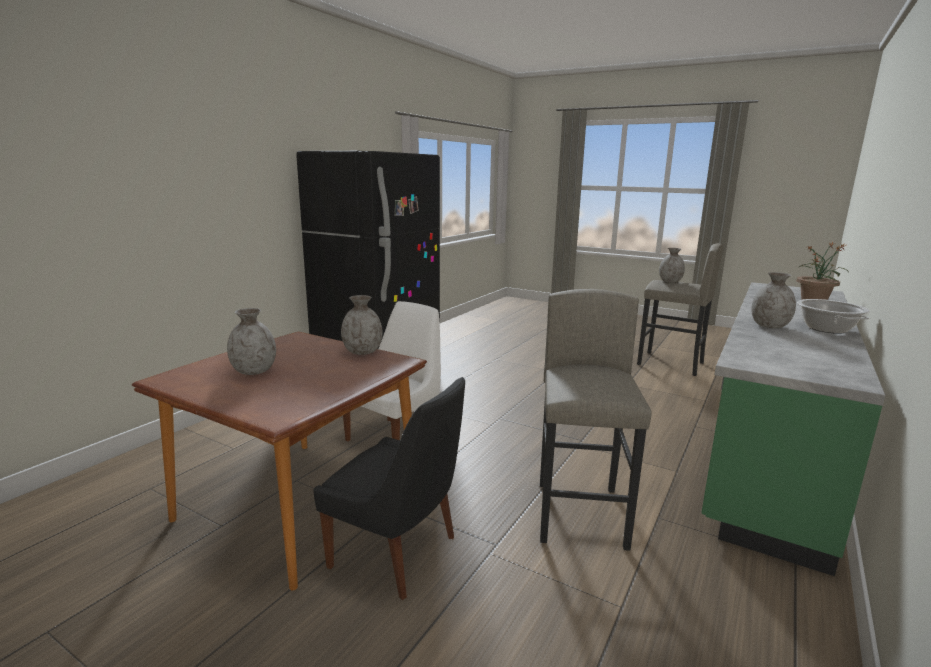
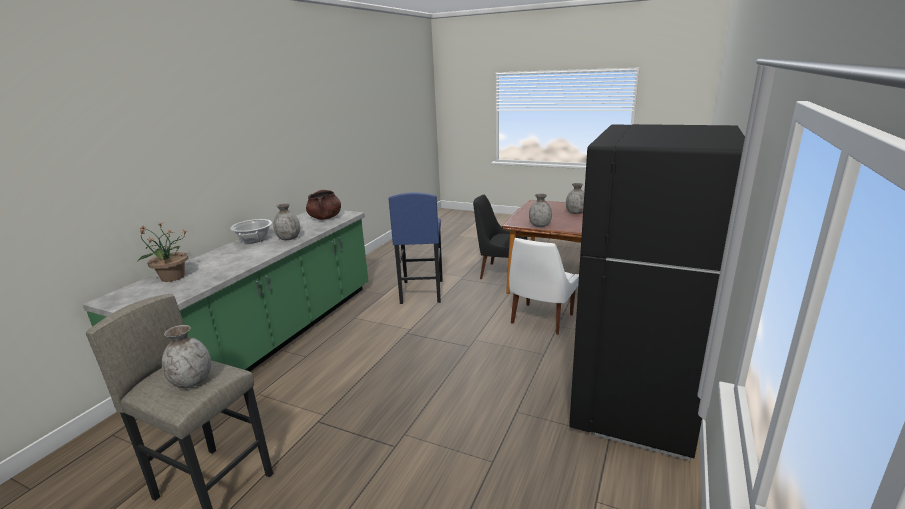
camera: 175 degrees right, 5 degrees up
(581, 514) = (421, 292): grey stool -> blue stool
(783, 357) = (325, 218): none -> brown cooking pot

